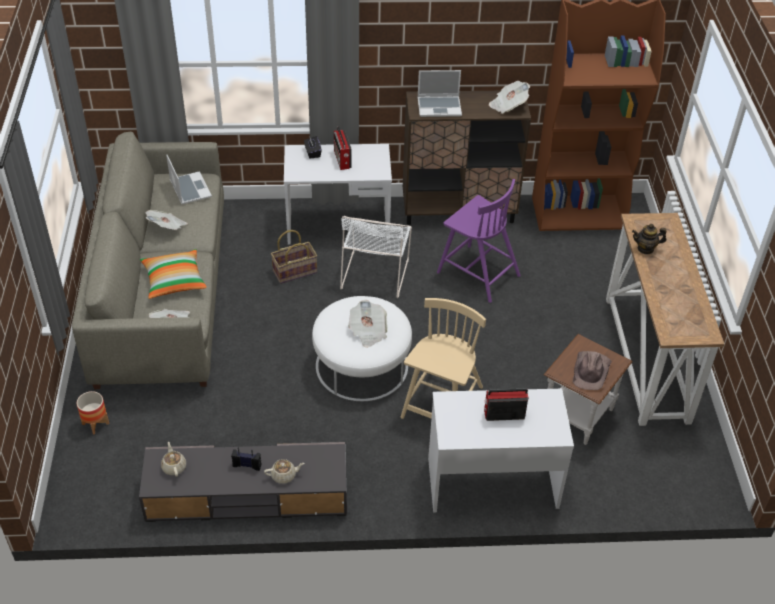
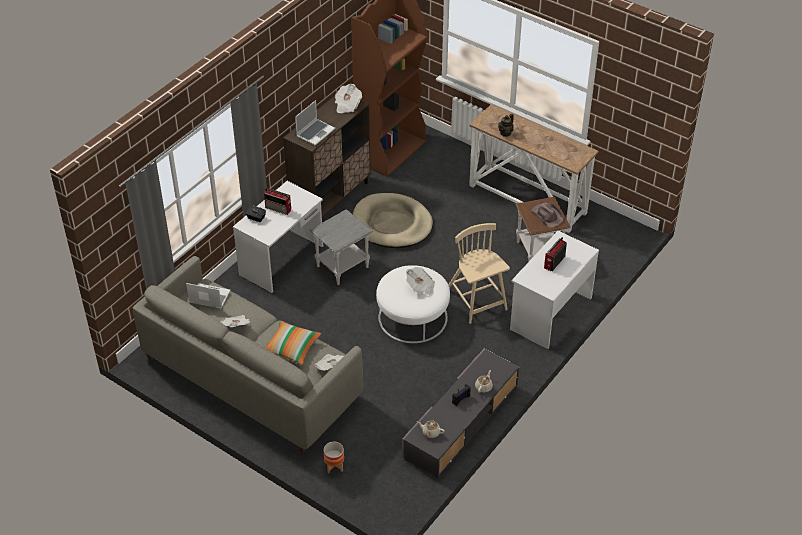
camera: 50 degrees left, 0 degrees up
(294, 271) = (300, 303): basket -> none
(375, 272) = (342, 267): white chair -> grey side table
(477, 273) = (392, 224): purple chair -> beige dog bed

